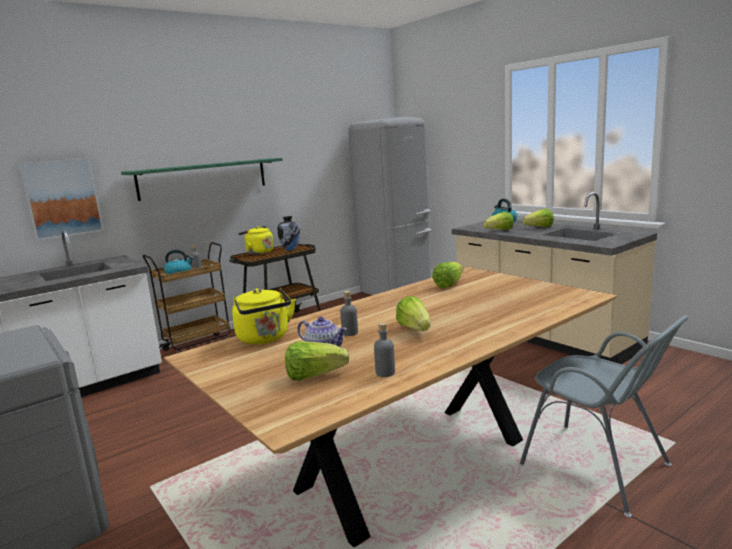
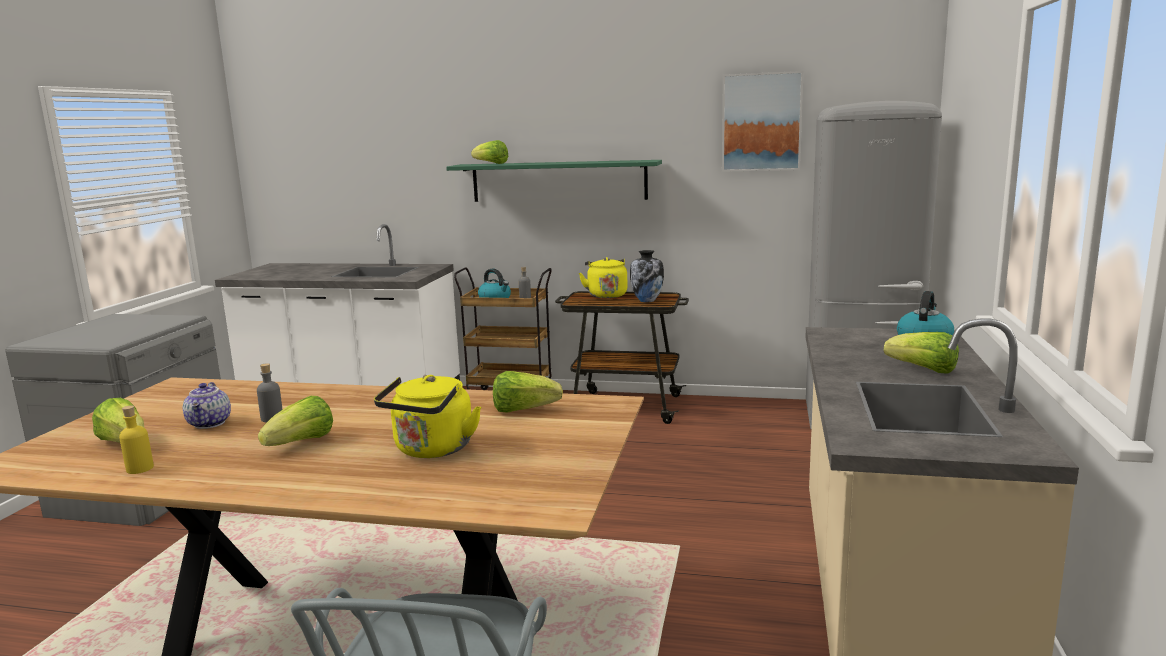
camera: 50 degrees right, 0 degrees up
(62, 198) = (399, 189): picture -> picture (761, 122)
(265, 339) = (236, 392): yellow kettle -> yellow kettle (432, 450)
(385, 372) = (140, 468): grey bottle -> yellow bottle
(499, 230) = (843, 353): lettuce -> lettuce (491, 164)

